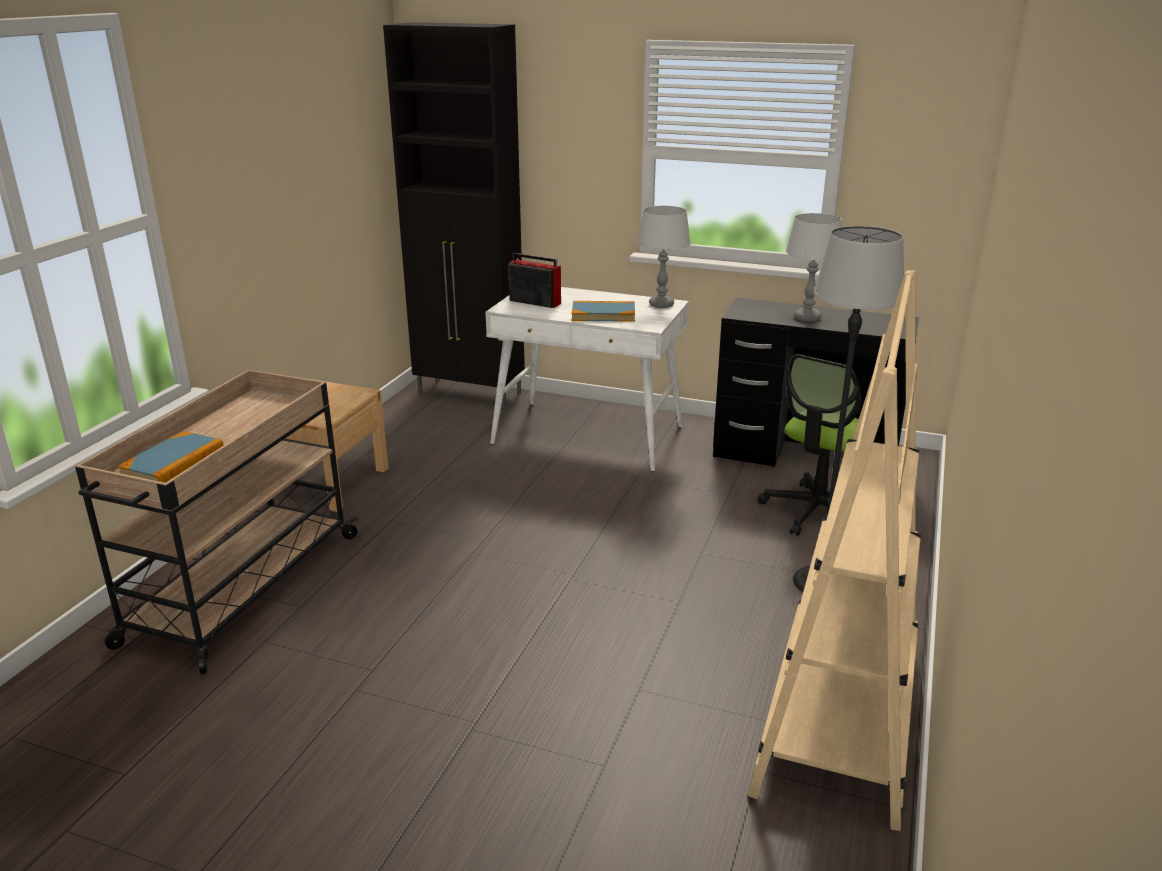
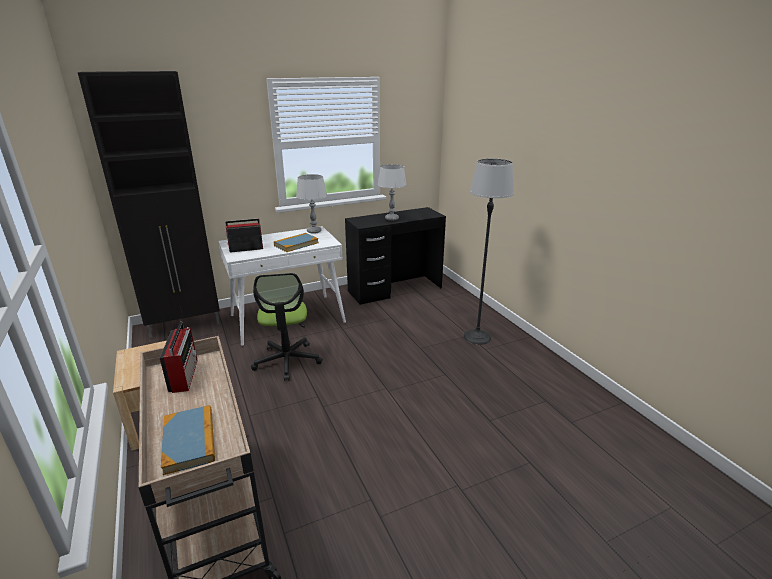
camera: 45 degrees left, 0 degrees up
(262, 410) = (184, 375): none -> radio
(816, 511) = (433, 310): office chair -> office chair (287, 361)
(838, 718) = (559, 385): beige bookcase -> none

